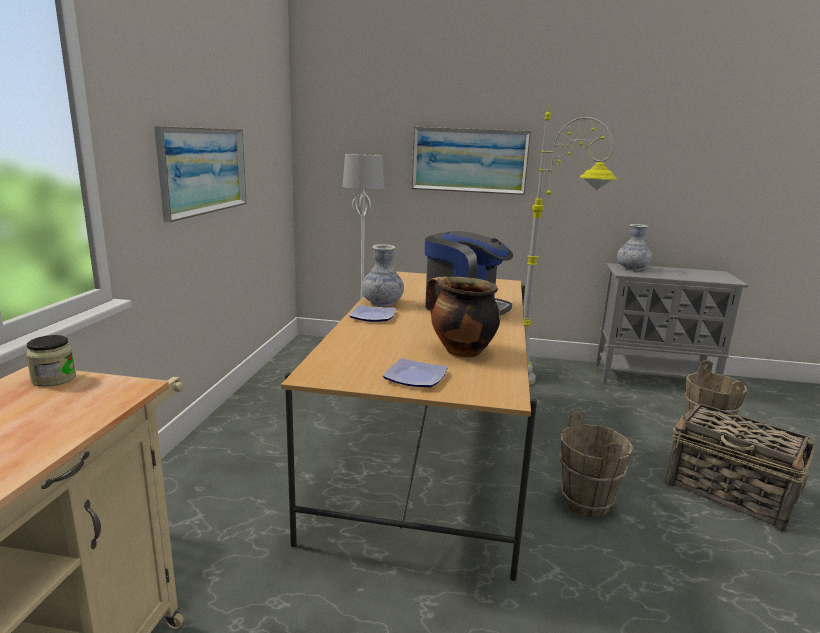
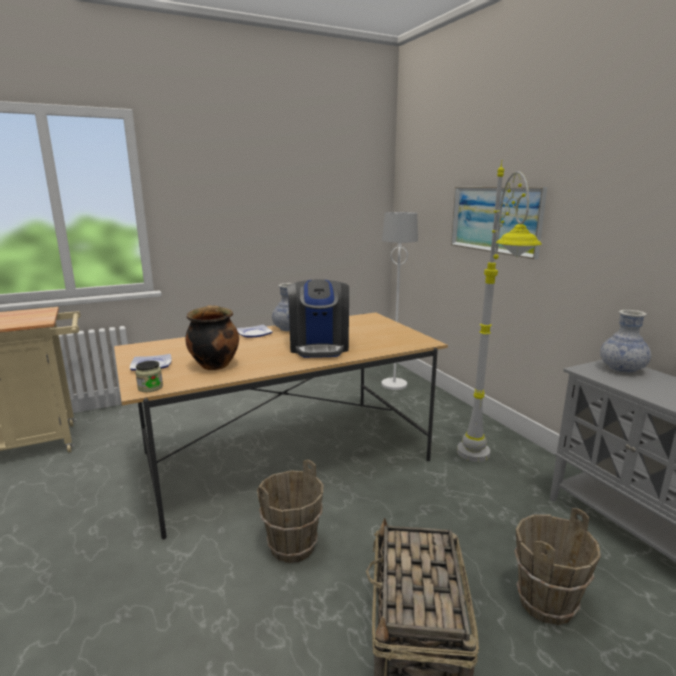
camera: 55 degrees right, 0 degrees up
(54, 379) = (44, 312): jar -> jar (150, 387)
(203, 170) = (255, 222): picture -> none

